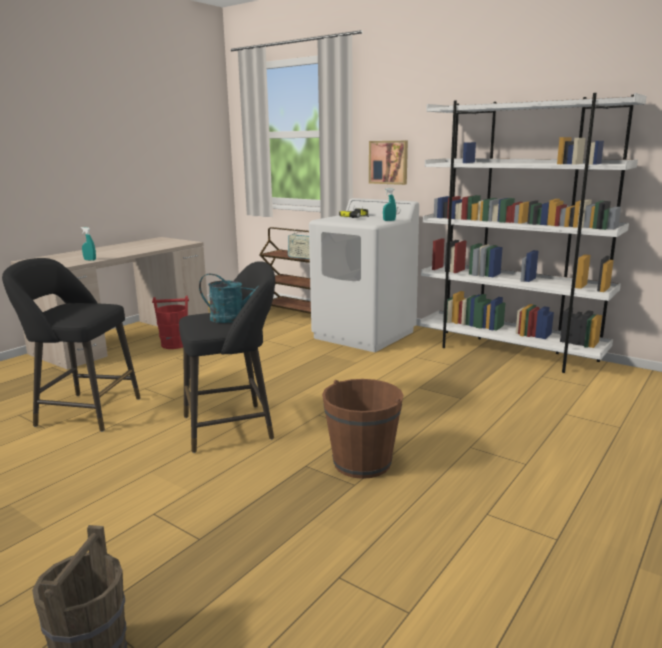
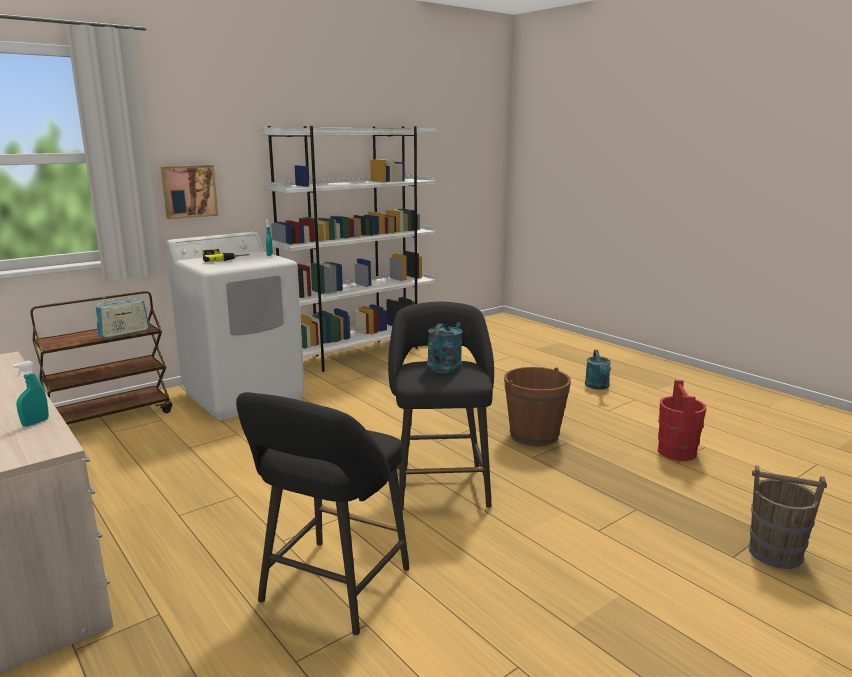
camera: 75 degrees left, 0 degrees up
(174, 344) = (114, 515): red bucket -> red bucket (676, 452)
(577, 502) = (598, 387): none -> turquoise watering can

